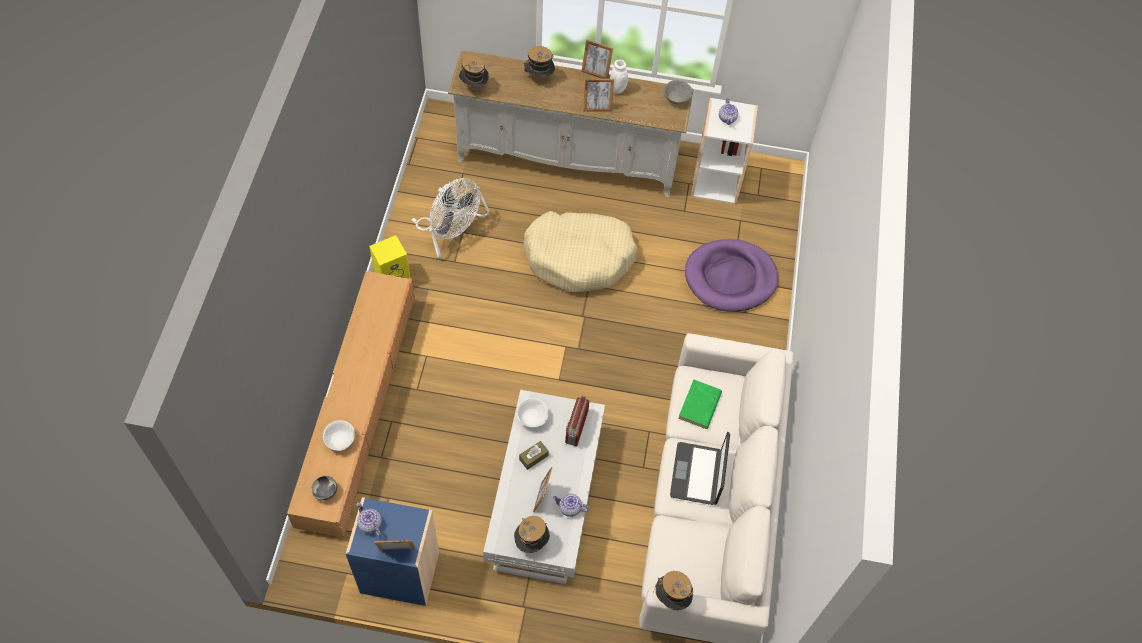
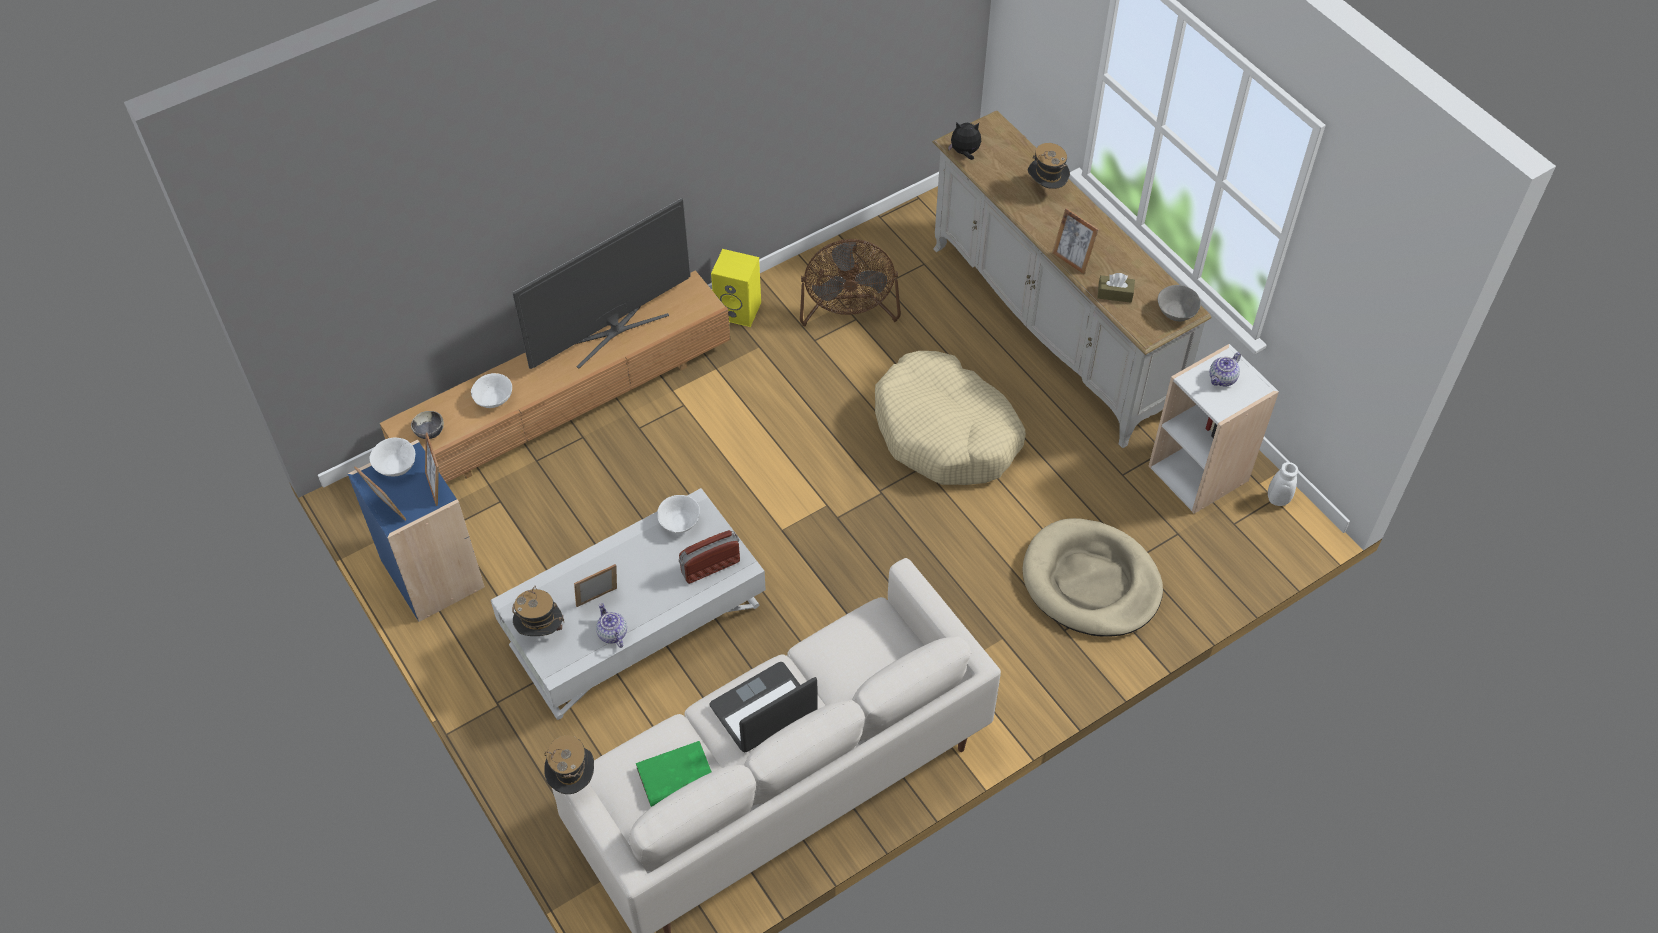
camera: 50 degrees right, 5 degrees down
(361, 342) = (614, 330): none -> television
(369, 524) = (395, 467): teapot -> white bowl
(450, 231) = (844, 308): white fan -> brown fan
(474, 87) = (965, 153): hat -> plush toy
(533, 457) = (636, 559): brown tissue box -> brown tissue box (1115, 294)
(595, 73) = (1114, 225): picture frame -> picture frame (437, 487)
(617, 90) = (1117, 258): white vase -> white vase (1276, 500)
(699, 406) = (849, 649): green book -> green book (675, 776)
(730, 278) = (1091, 582): purple dog bed -> beige dog bed

